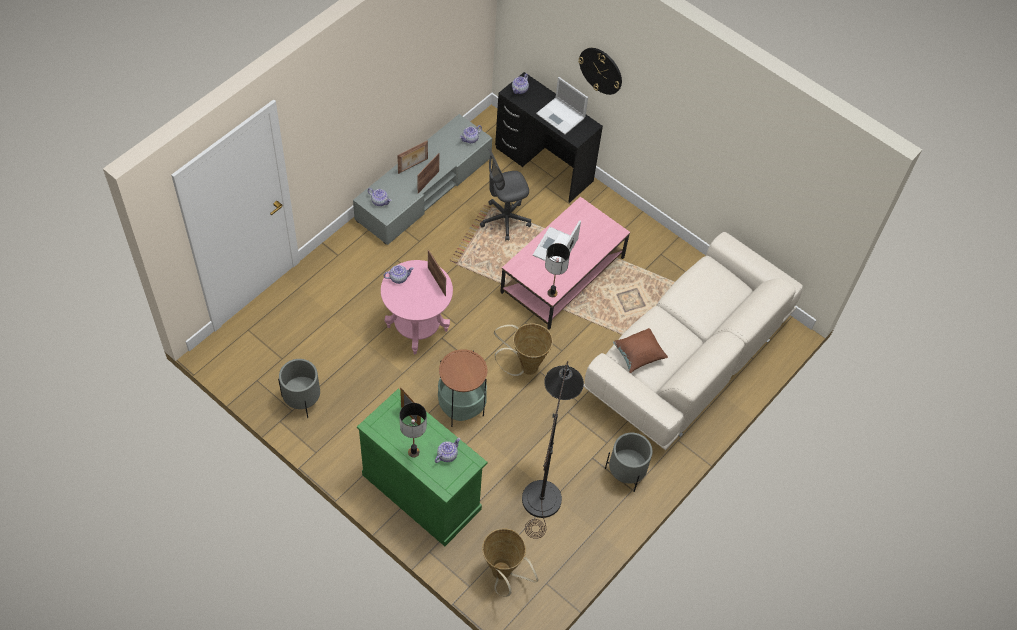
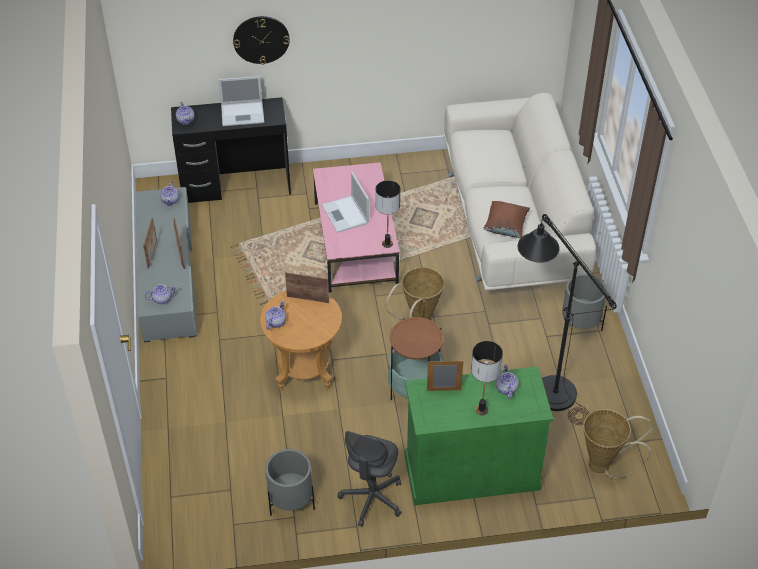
camera: 45 degrees left, 10 degrees down
(417, 328) = (304, 370): pink side table -> brown side table
(505, 220) = (261, 243): grey office chair -> grey office chair (372, 499)

